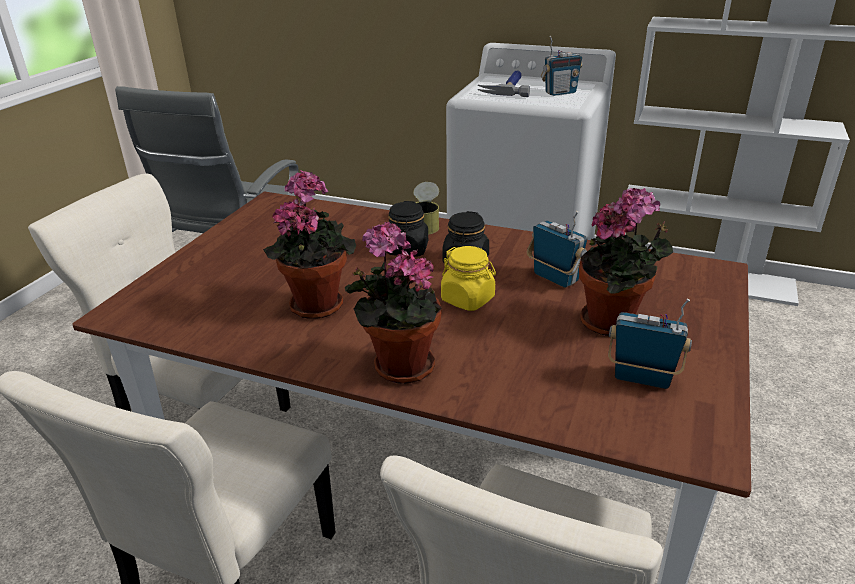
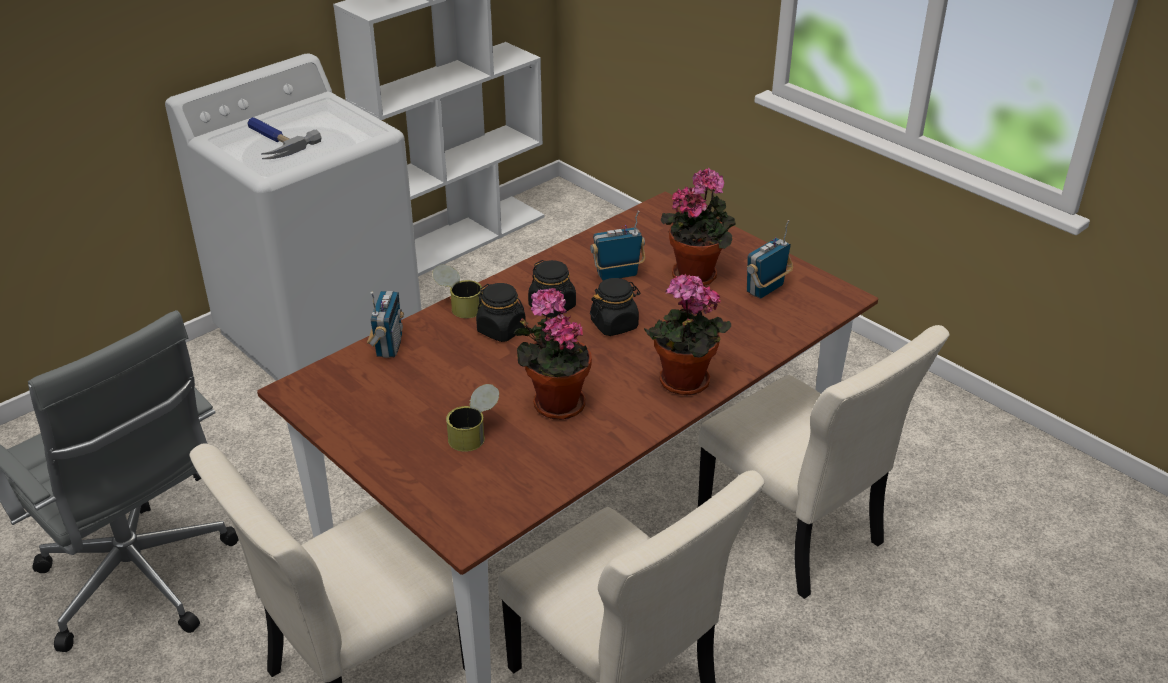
camera: 65 degrees left, 5 degrees up
(252, 279) = (475, 433): none -> can
(468, 299) = (614, 324): yellow jar -> black jar
(560, 93) = (329, 122): radio -> radio (388, 346)

